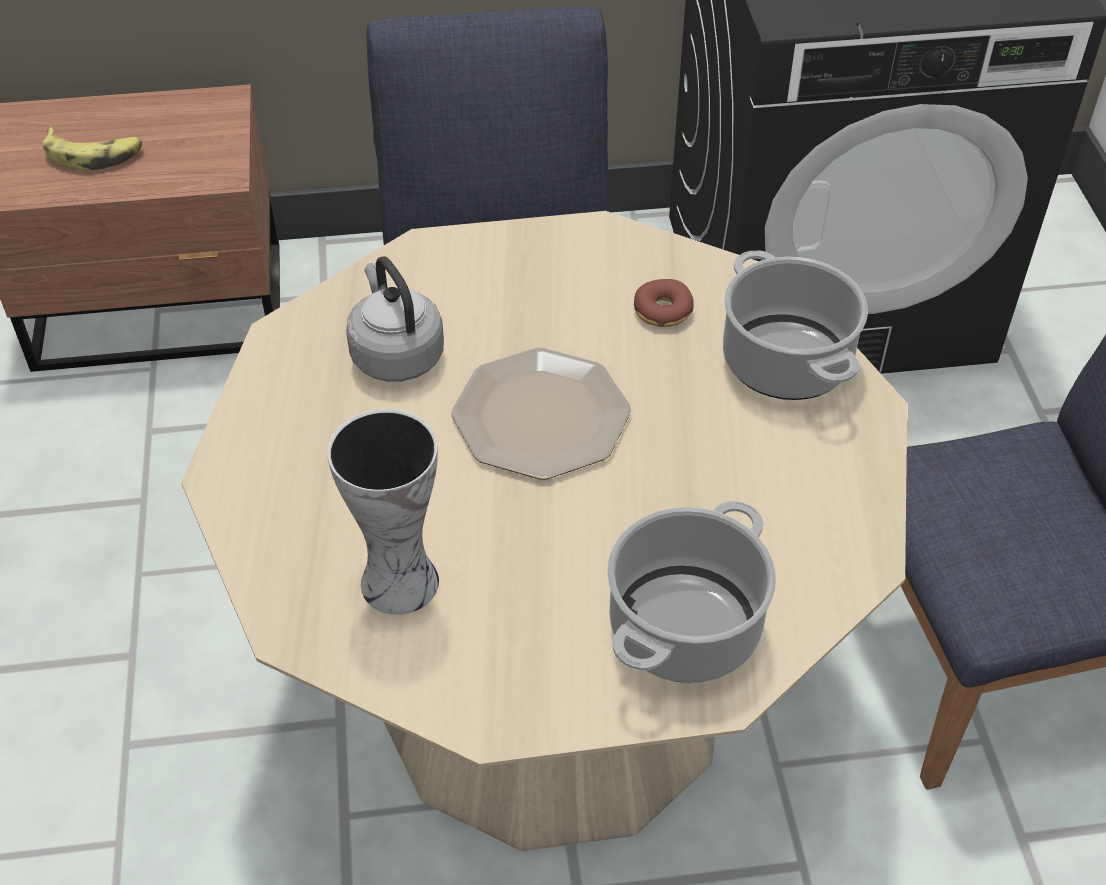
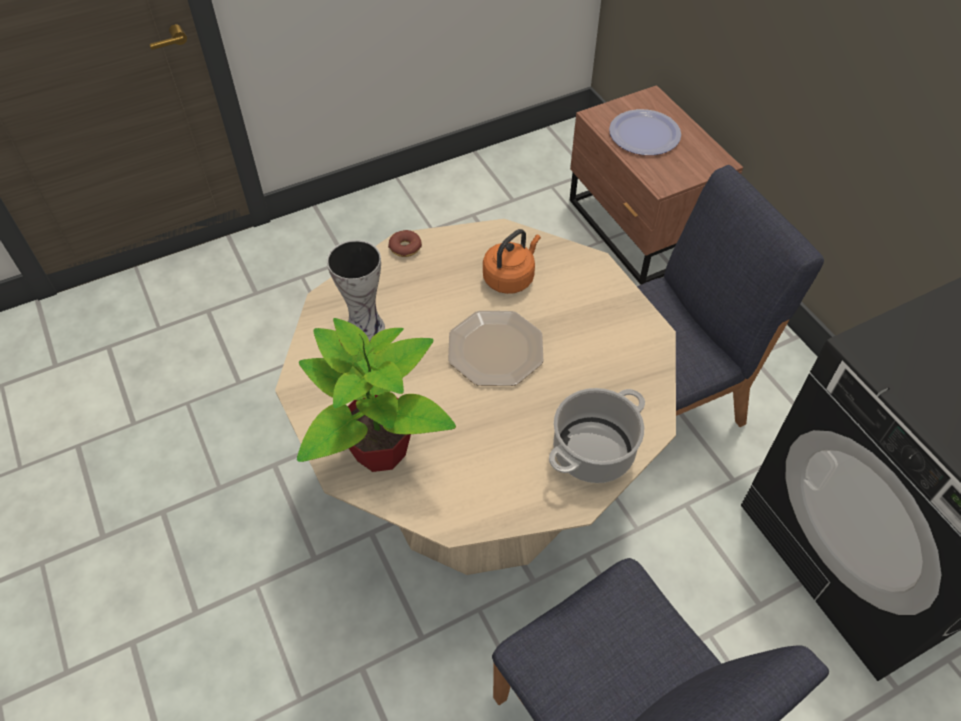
camera: 70 degrees right, 5 degrees up
(94, 155) = (644, 134): banana -> plate
(395, 354) = (510, 278): grey kettle -> orange kettle
(663, 311) = (604, 381): donut -> donut (405, 247)
(685, 625) = (379, 449): cooking pot -> potted plant

